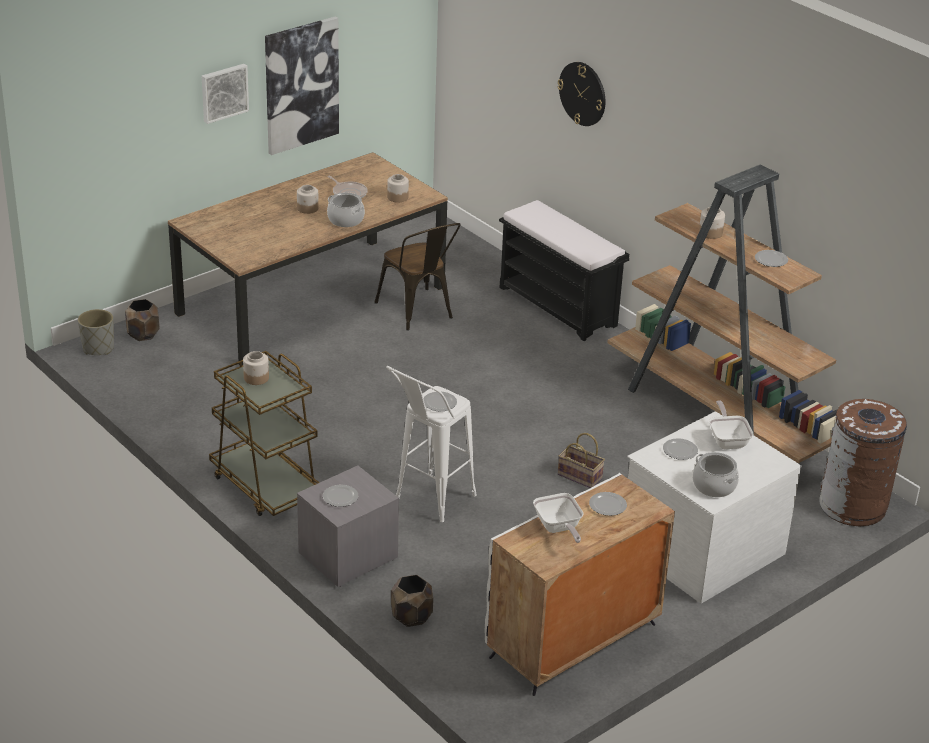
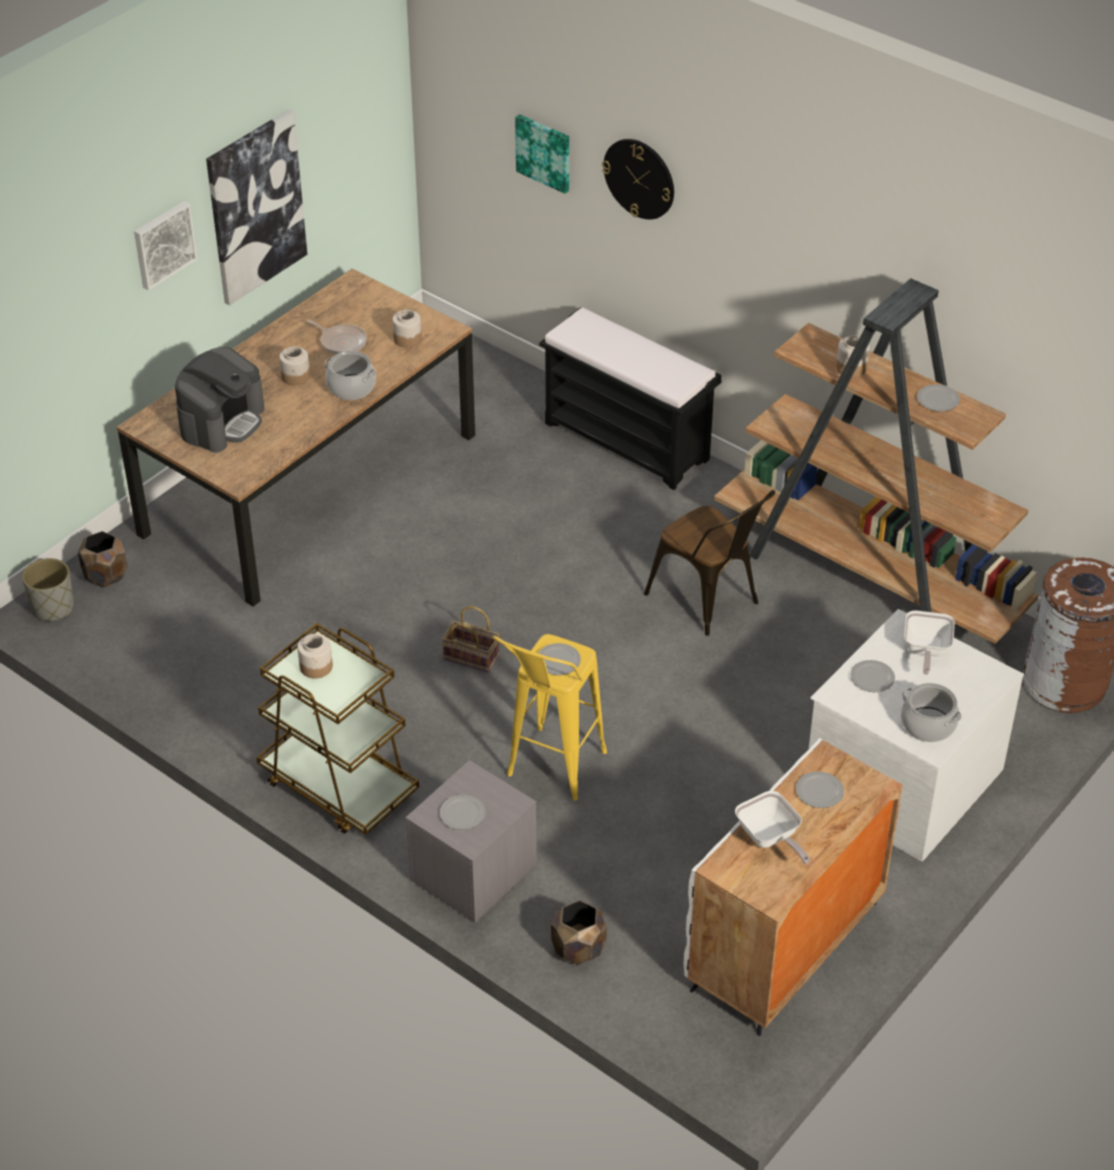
camera: 10 degrees left, 10 degrees up
(244, 227) = (222, 421): none -> coffee machine
(418, 312) = (453, 480): brown chair -> brown chair (709, 601)
(428, 503) = (550, 774): white stool -> yellow stool
(521, 75) = (544, 152): none -> picture
(581, 476) = (727, 699): basket -> basket (473, 657)
(727, 440) = (925, 651): frying pan -> frying pan turned 150 degrees counterclockwise

